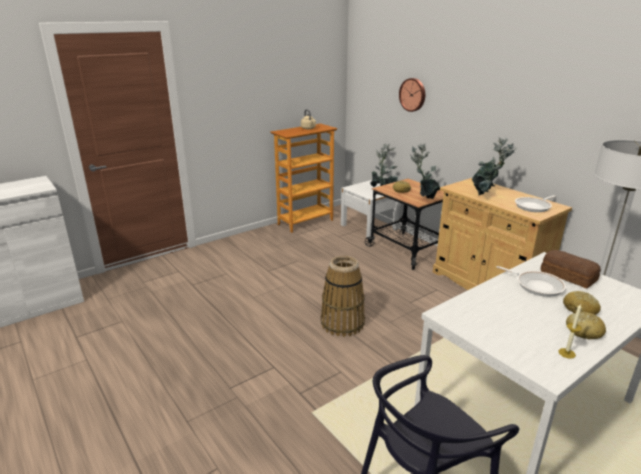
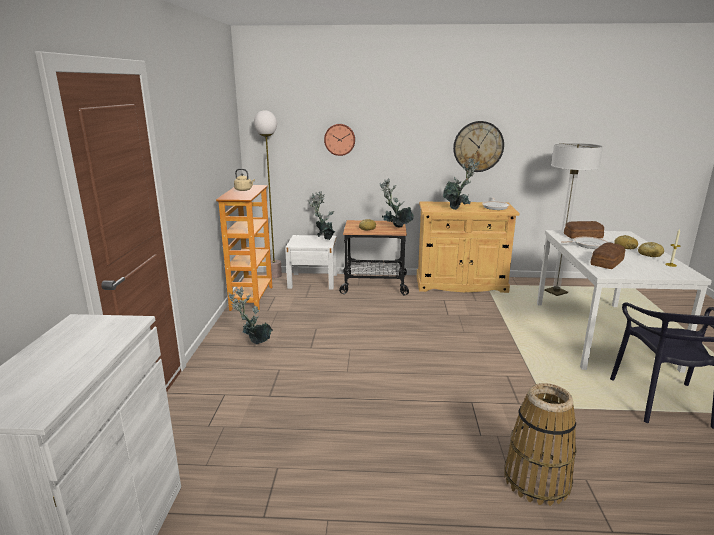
camera: 50 degrees left, 5 degrees down
(246, 252) = (254, 344): none -> potted plant
(342, 323) = (443, 349): basket -> basket (536, 481)
(352, 212) = (275, 275): none -> floor lamp
(488, 308) = (606, 262): none -> bread
(546, 126) = (478, 146): none -> wall clock

